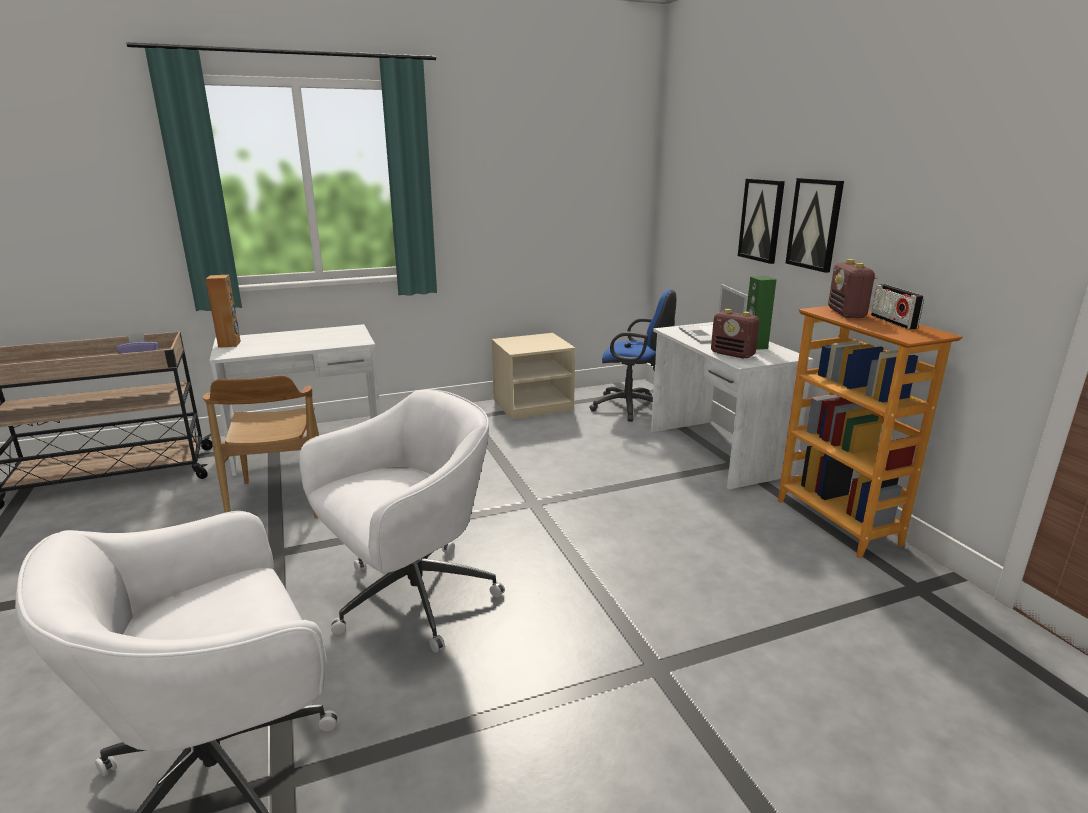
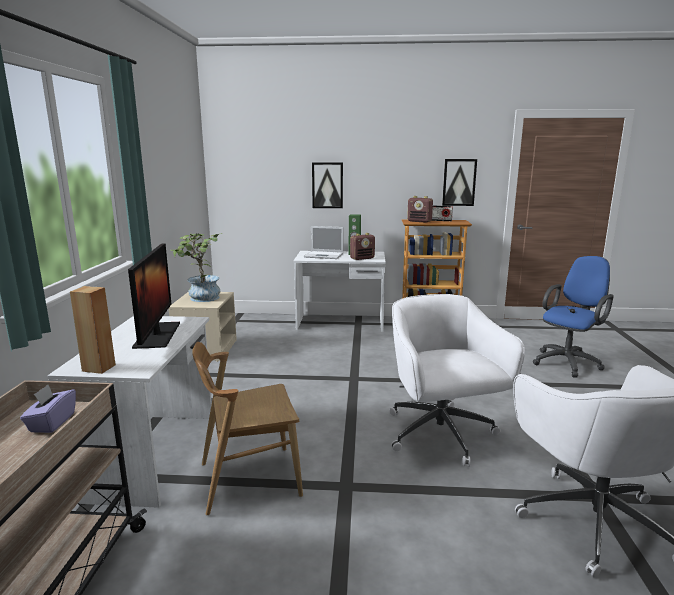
camera: 65 degrees left, 5 degrees down
(279, 500) = (249, 479): brown chair -> brown chair turned 150 degrees clockwise
(312, 341) = (157, 335): none -> monitor
(531, 342) = (201, 299): none -> potted plant
(632, 408) = (257, 326): blue office chair -> blue office chair (568, 362)
(815, 224) = (370, 183): picture -> picture (459, 182)

